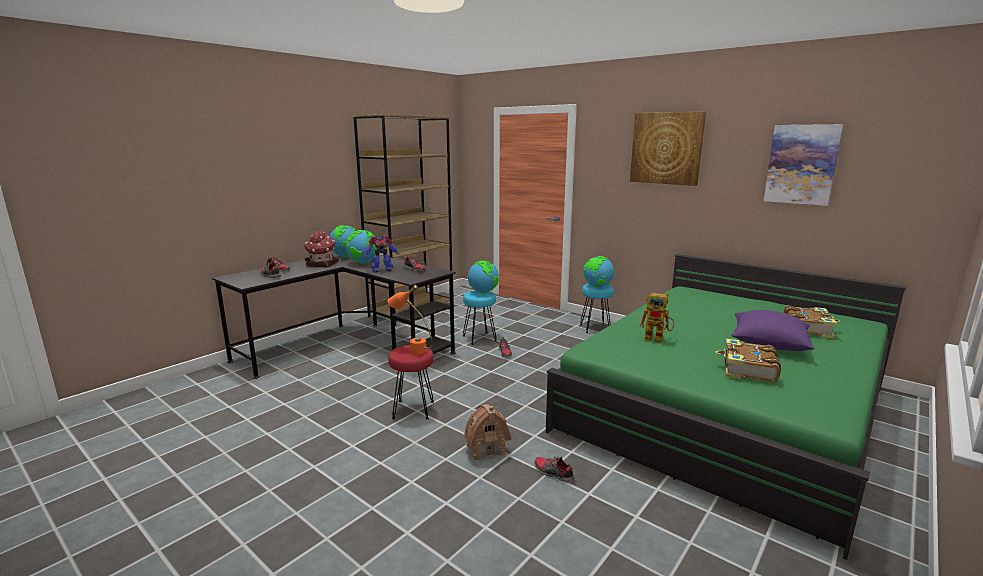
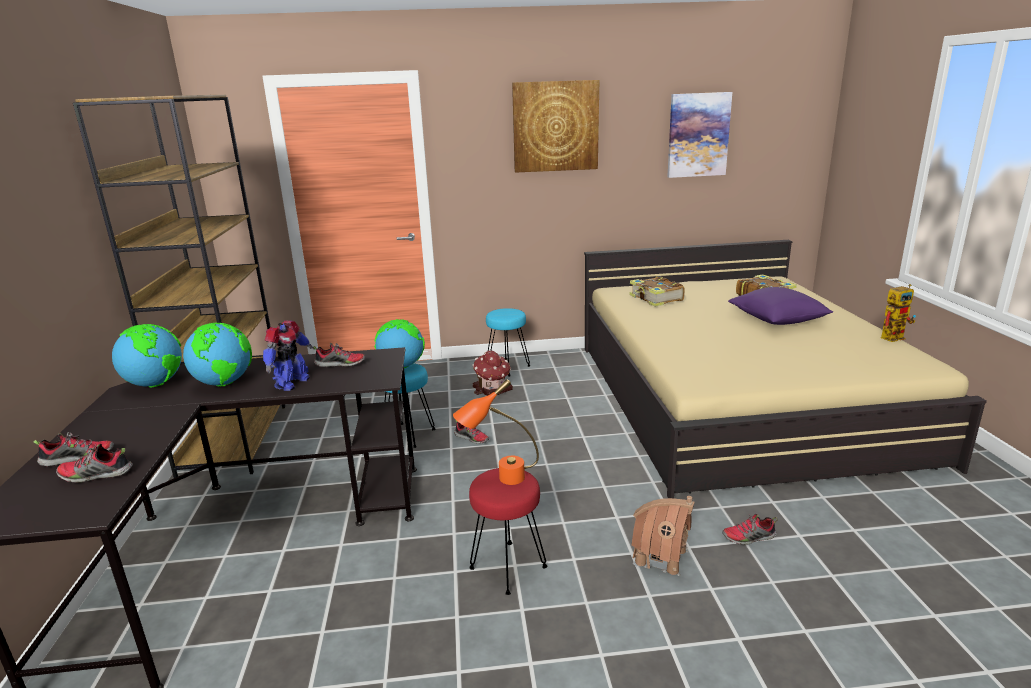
camera: 45 degrees left, 5 degrees up
(322, 264) = (146, 413): toy house -> toy house (492, 389)
(597, 286) = (507, 314): globe -> none
(658, 339) = (716, 348): toy robot -> toy robot (894, 336)
(727, 408) = (736, 398): green bed -> beige bed
(747, 370) = (818, 349): book -> book (656, 299)

